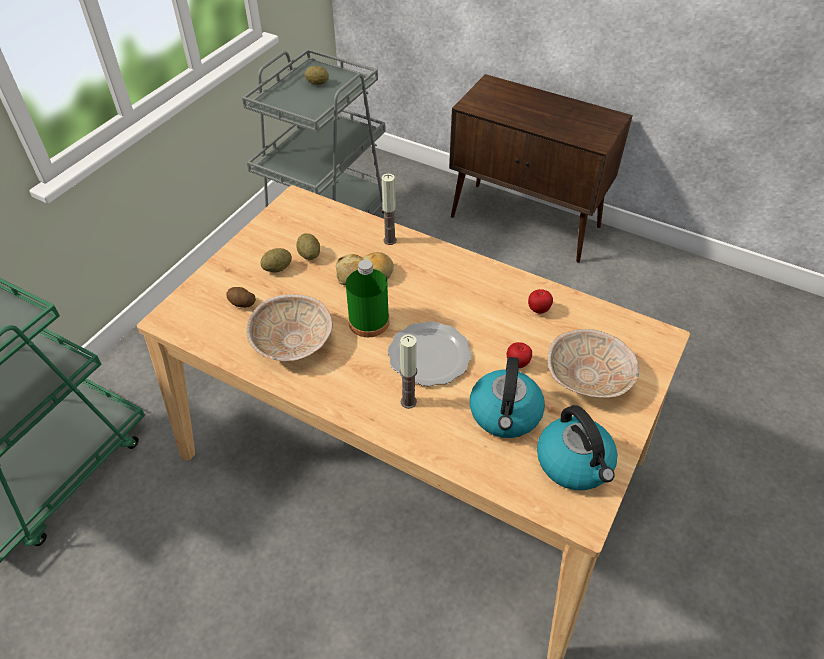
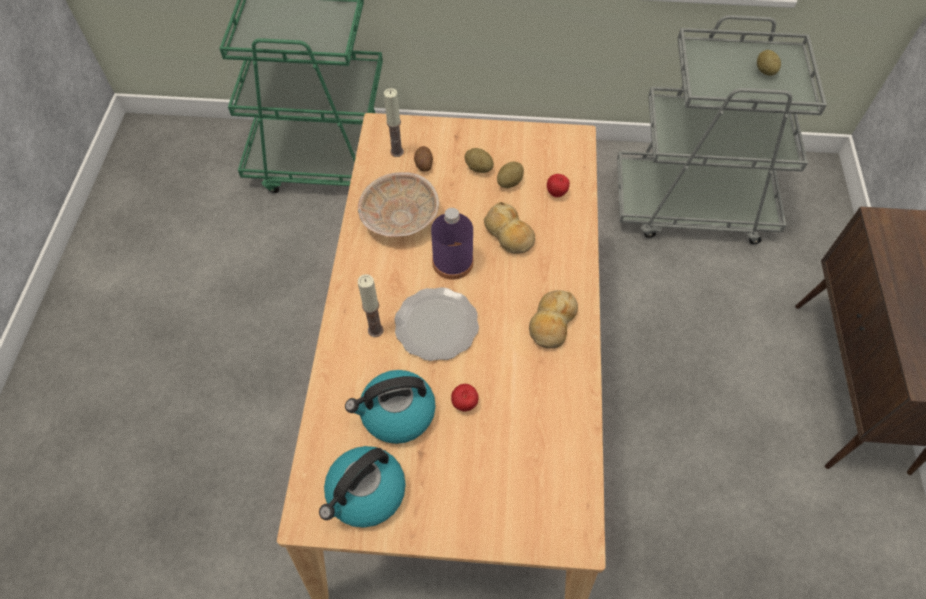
camera: 65 degrees right, 10 degrees up
(369, 322) = (452, 262): green bottle -> purple bottle
(390, 240) = (569, 234): candle -> candle (397, 152)
(470, 283) = (551, 324): none -> bread
(538, 310) = (549, 399): apple -> apple (556, 193)
(589, 378) = (479, 476): beige bowl -> none

